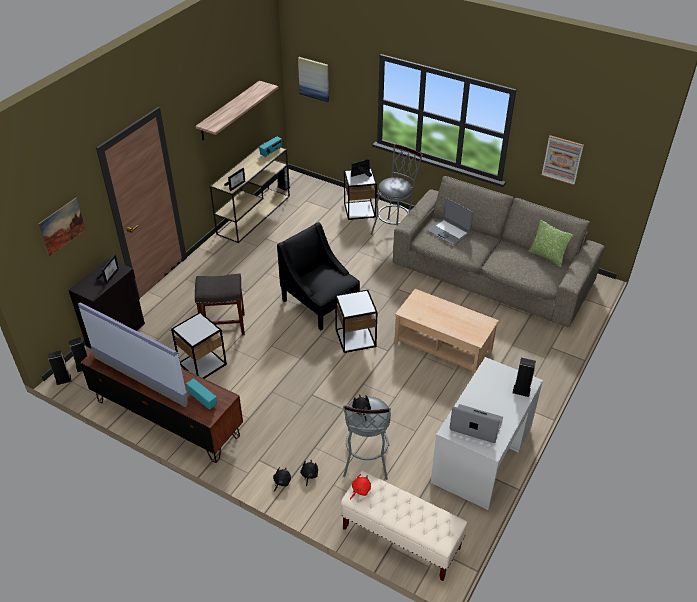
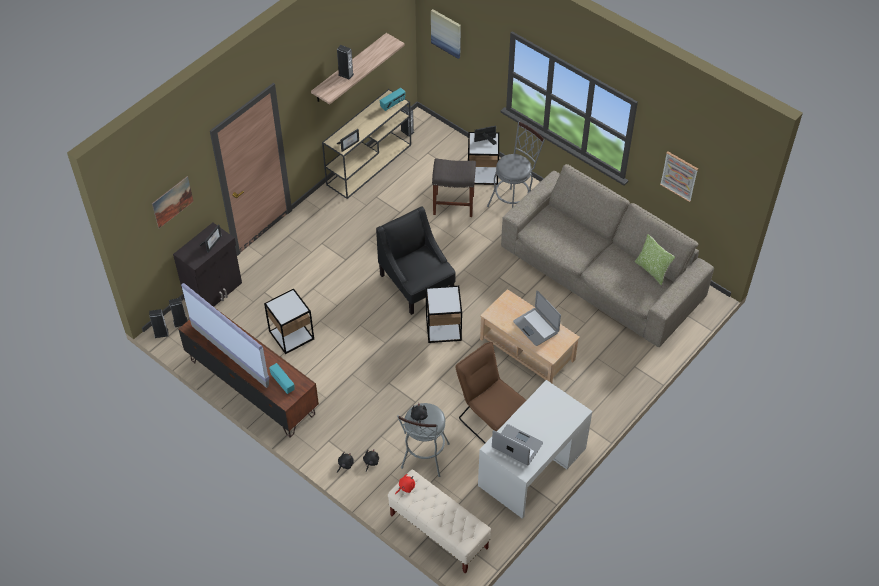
camera: 10 degrees right, 10 degrees up
(224, 325) = (318, 295): grey stool -> grey stool (454, 204)
(425, 415) = (490, 419): none -> brown chair
(448, 232) = (559, 227): laptop -> laptop (536, 327)
(521, 391) = (568, 419): speaker -> speaker (346, 74)

